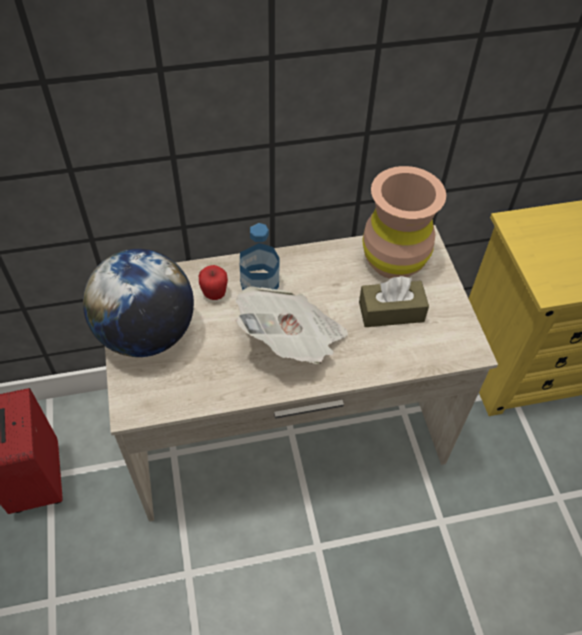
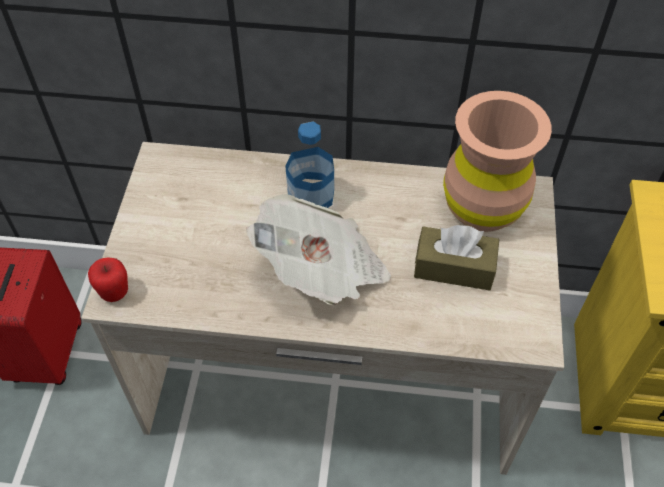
camera: 20 degrees right, 0 degrees up
(147, 334) = (164, 220): globe -> none
(214, 294) = (256, 195): apple -> apple (114, 292)

